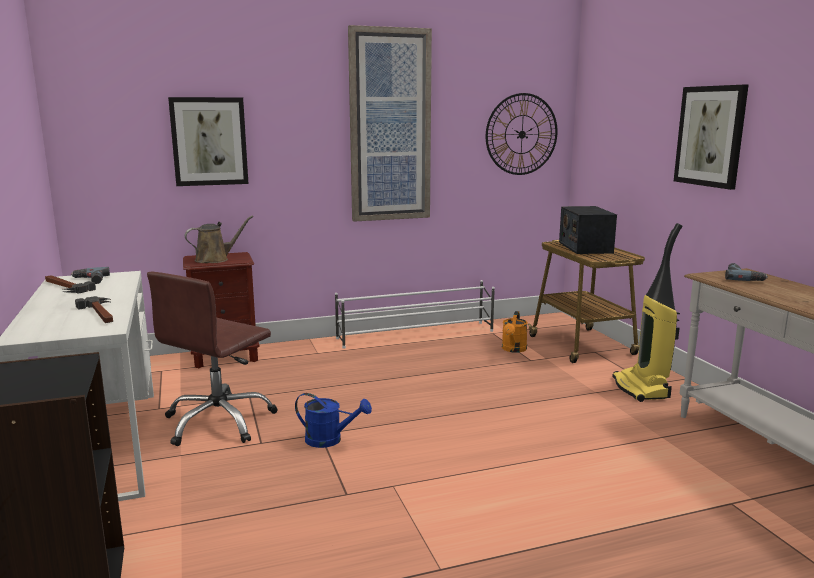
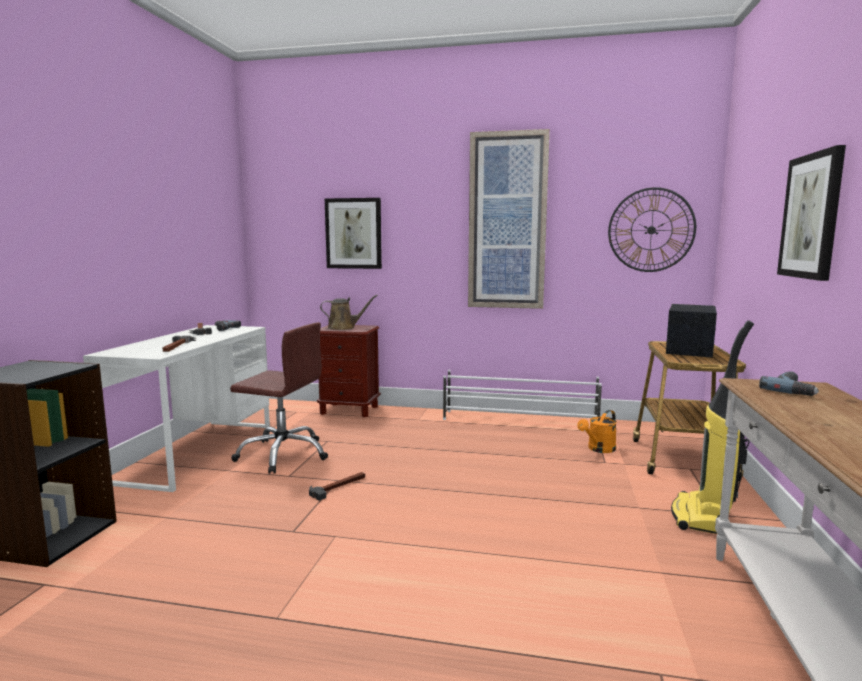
camera: 30 degrees right, 5 degrees down
(219, 422) = (283, 454): brown office chair -> brown office chair turned 135 degrees counterclockwise
(330, 440) = (338, 486): blue watering can -> hammer

